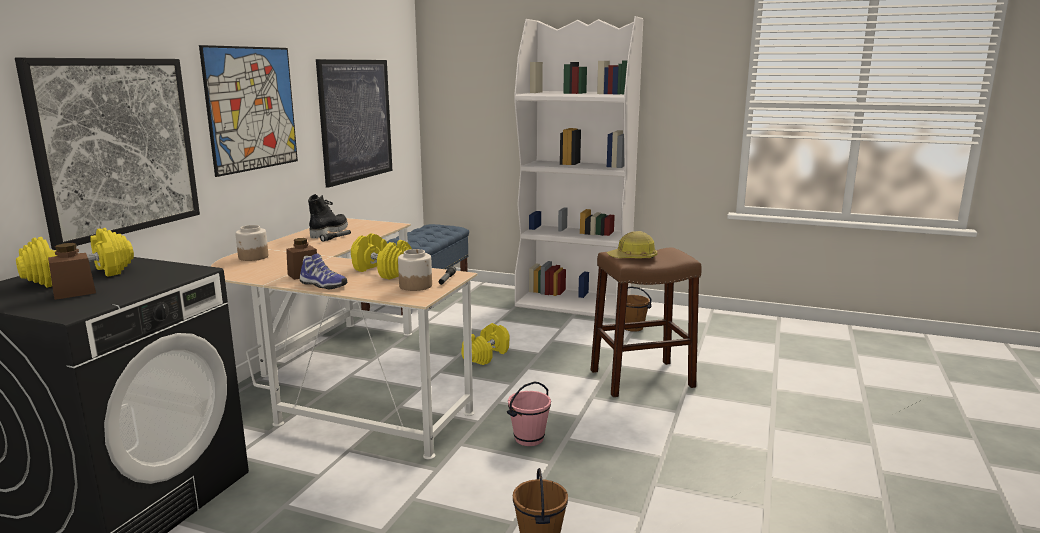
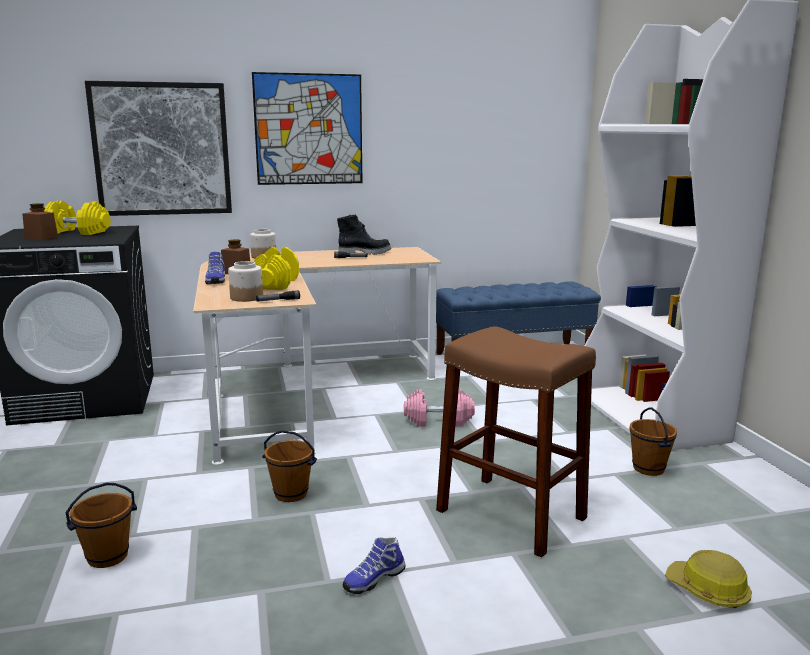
camera: 55 degrees right, 0 degrees up
(356, 120) = (462, 151): picture -> none
(486, 355) = (438, 421): yellow dumbbell -> pink dumbbell
(528, 438) = (291, 493): pink bucket -> brown bucket
(633, 258) = (500, 341): hard hat -> hard hat (707, 590)
(673, 441) = (373, 579): none -> shoe

